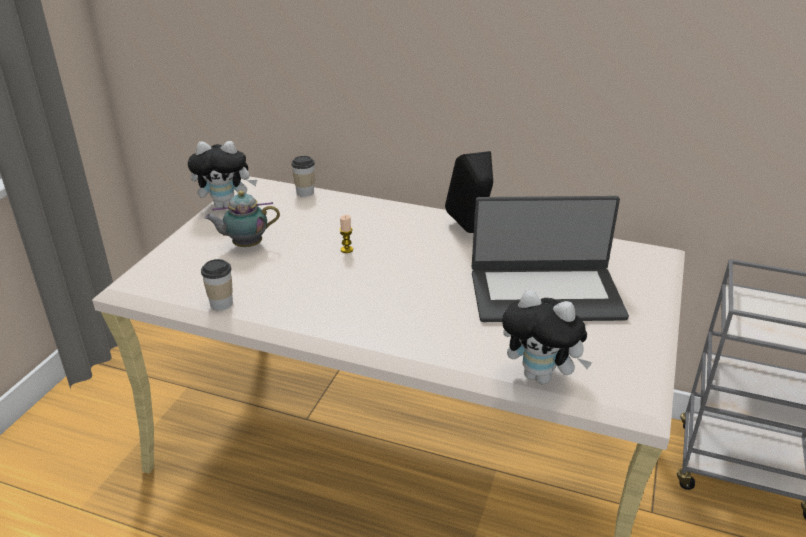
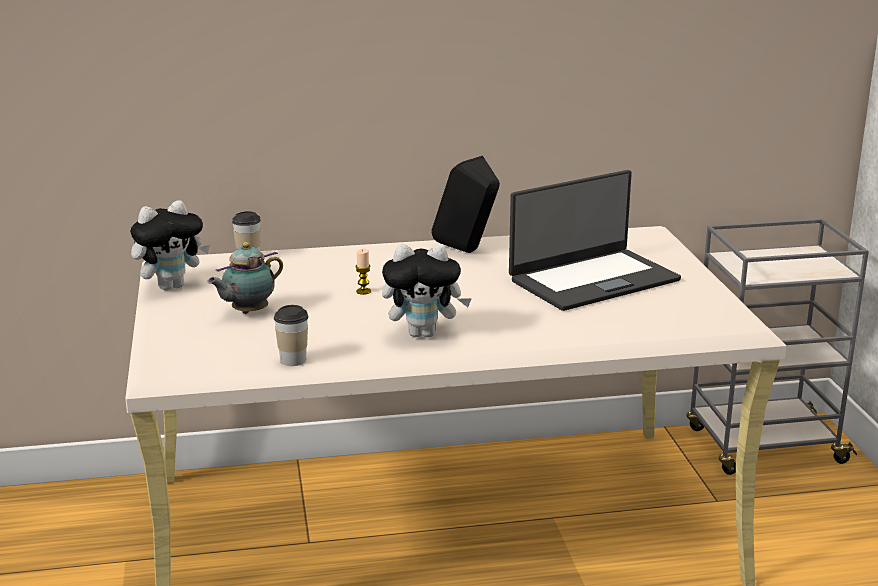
camera: 30 degrees left, 10 degrees down
(541, 376) = (656, 331): plush toy -> plush toy (424, 333)

